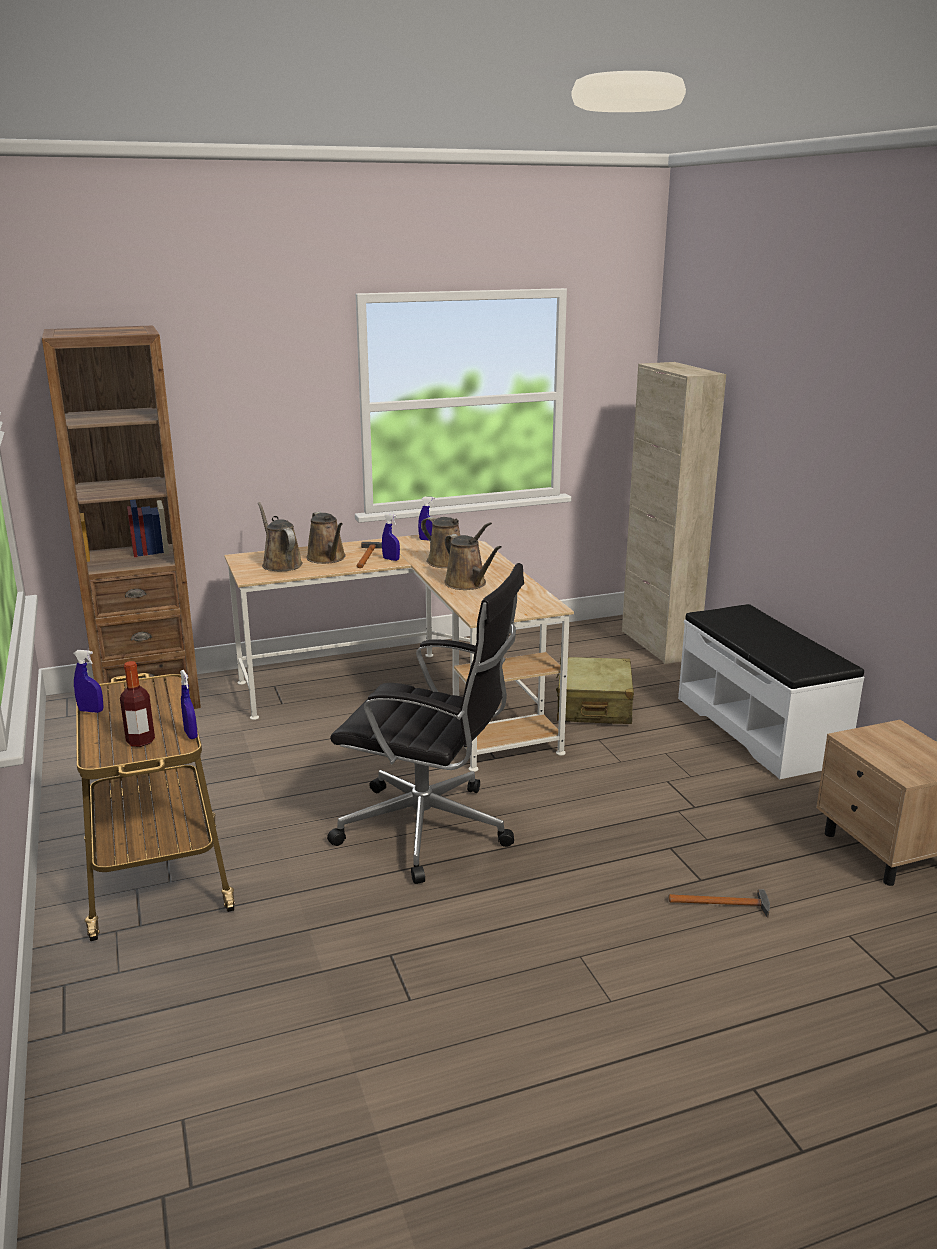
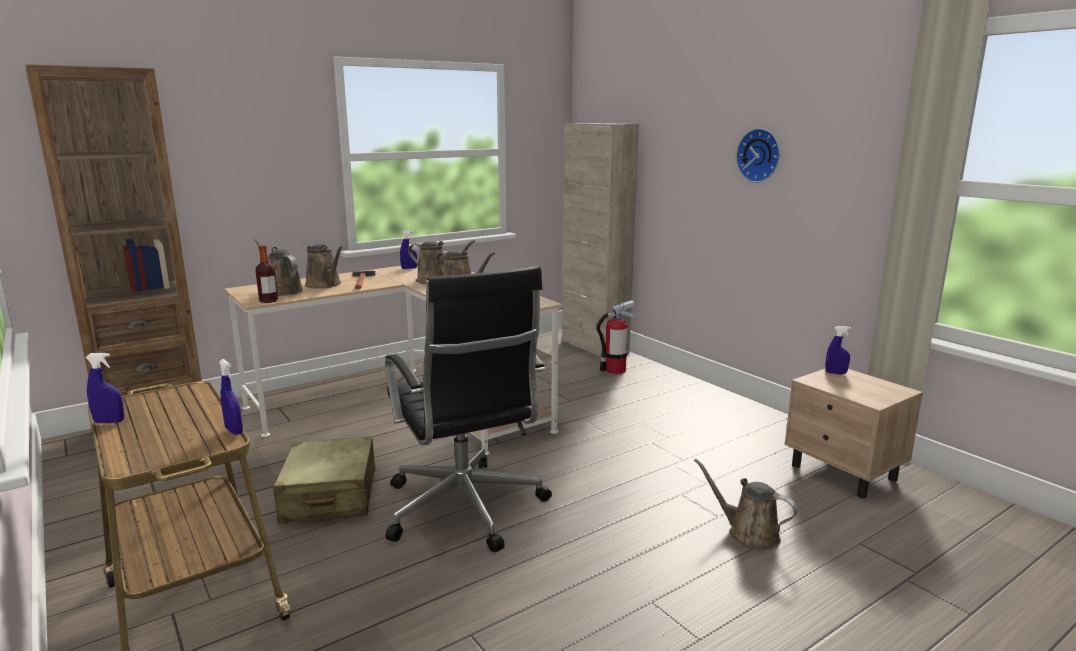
camera: 15 degrees left, 5 degrees down
(140, 741) = (176, 444): bottle -> bottle (269, 301)
(391, 559) = (383, 282): blue spray bottle -> blue spray bottle (835, 373)
(429, 830) = (465, 509): black office chair -> black office chair turned 60 degrees clockwise
(593, 706) = (565, 394): beige suitcase -> beige suitcase (330, 496)
(669, 680) = (615, 370): none -> fire extinguisher
(724, 904) = (748, 533): hammer -> brown watering can
(759, 729) = (700, 396): white bench -> none
(852, 440) = (760, 155): none -> wall clock

